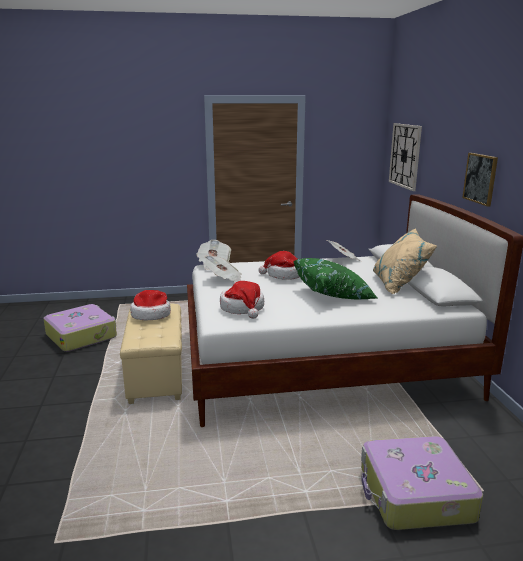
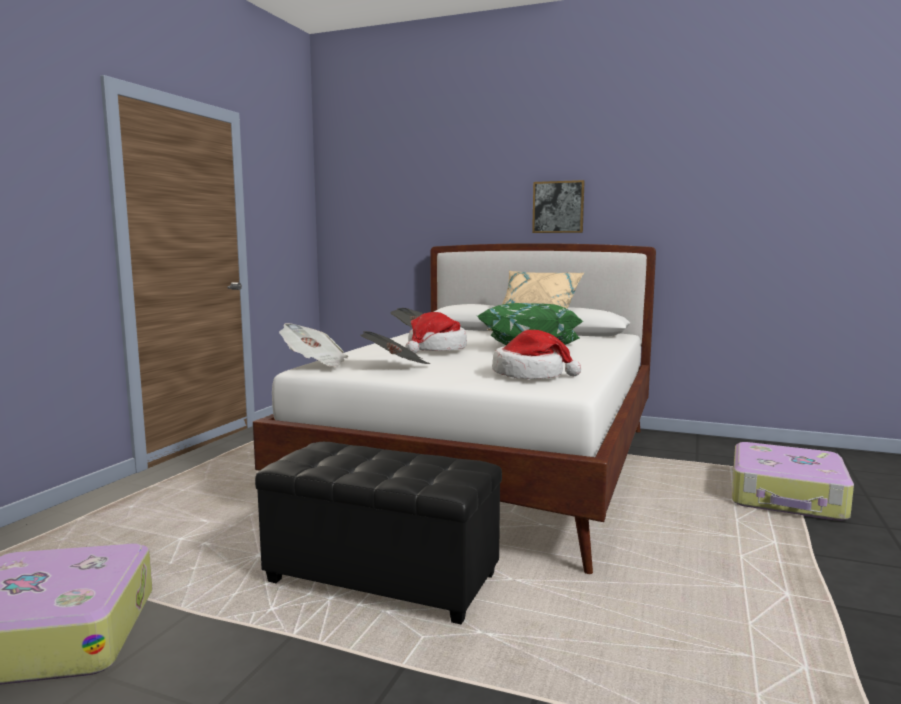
camera: 60 degrees left, 10 degrees down
(151, 314) = (345, 458): hat -> none
(157, 375) = (383, 578): beige ottoman -> black ottoman
(405, 156) = (382, 206): wall clock -> none

